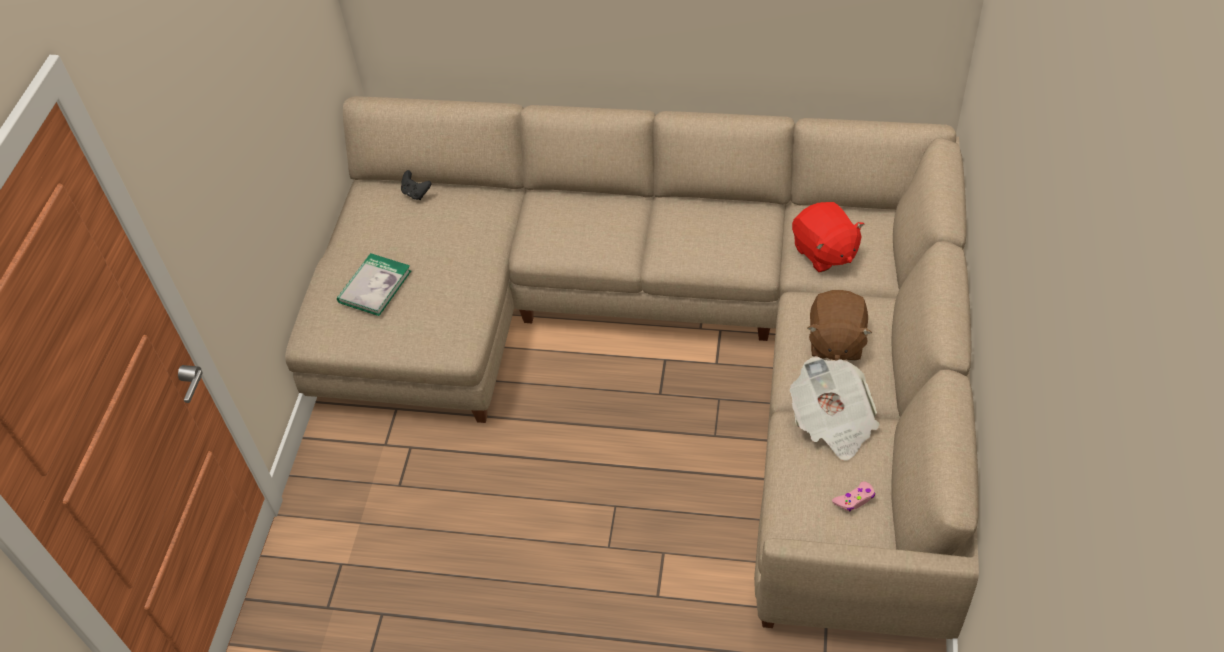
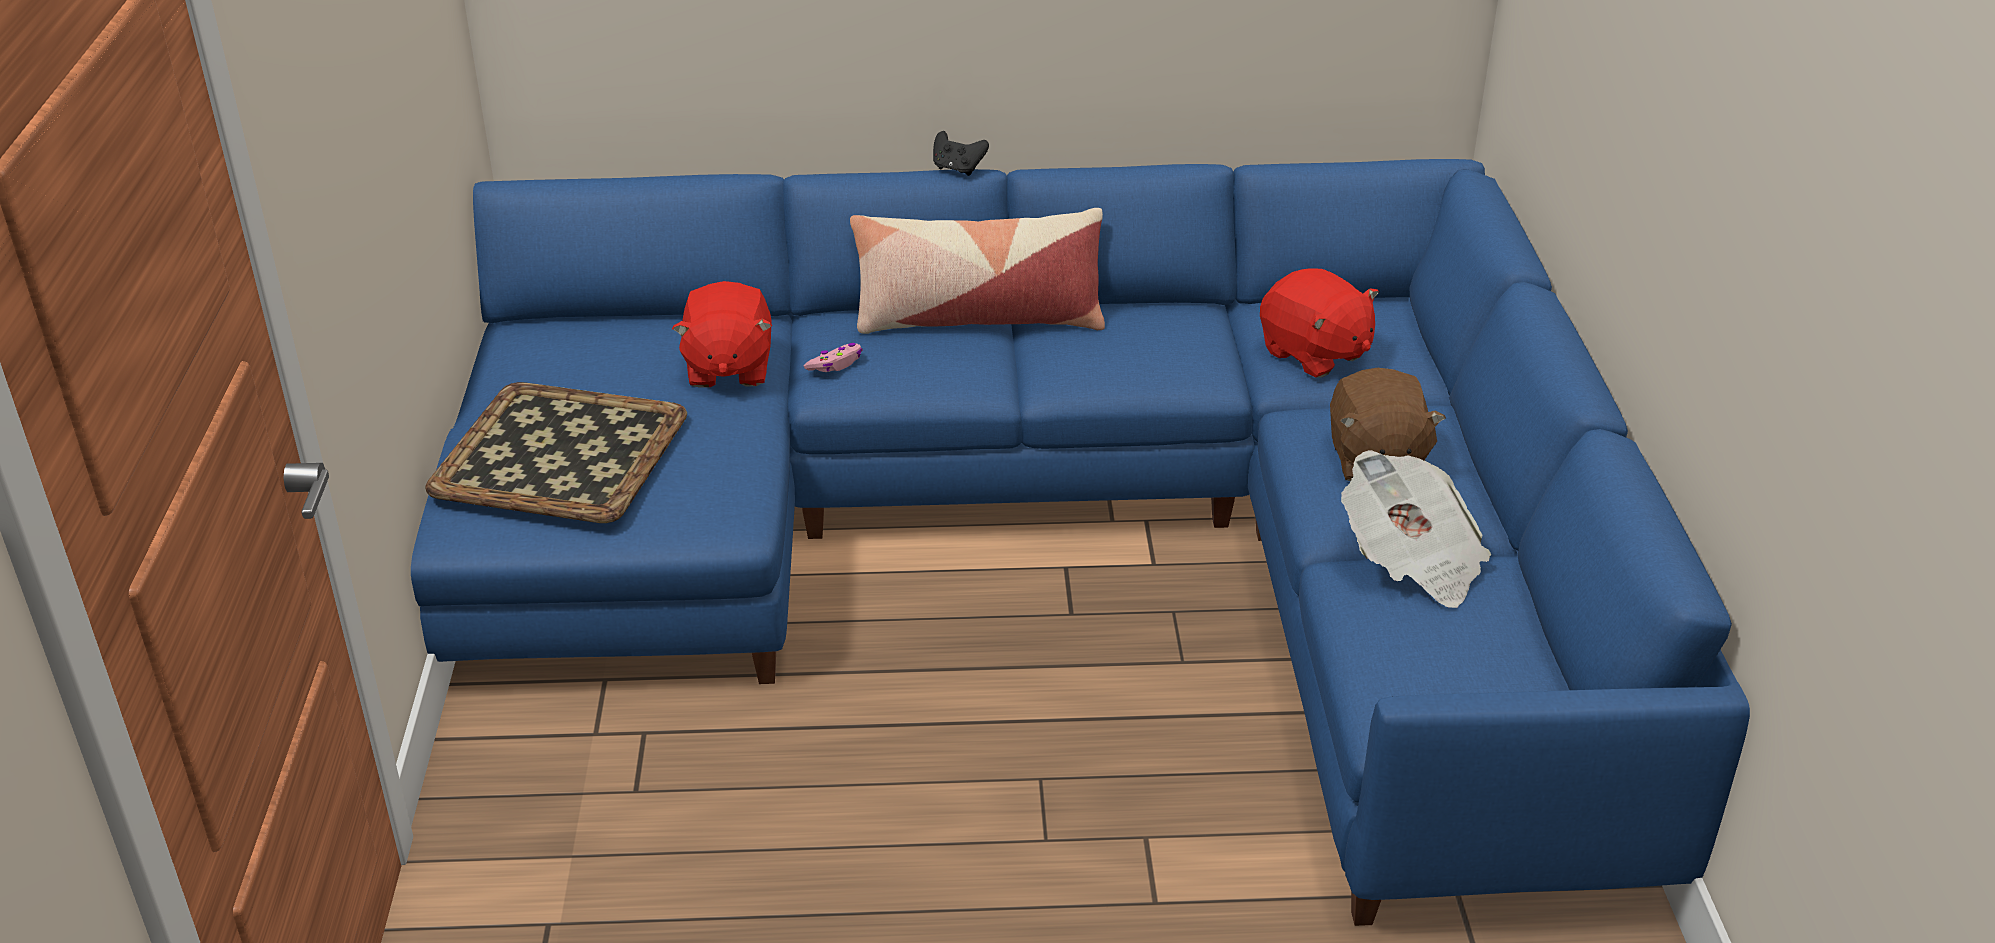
camera: 15 degrees left, 15 degrees down
(375, 286) = (563, 452): book -> tray
(416, 193) = (607, 329): black game controller -> black game controller (958, 169)
(478, 229) = (728, 368): none -> red plush toy
(630, 203) = (978, 318): none -> pillow
(664, 339) = (1056, 541): beige sofa -> blue sofa
(854, 499) = (1488, 658): pink game controller -> pink game controller (836, 364)

